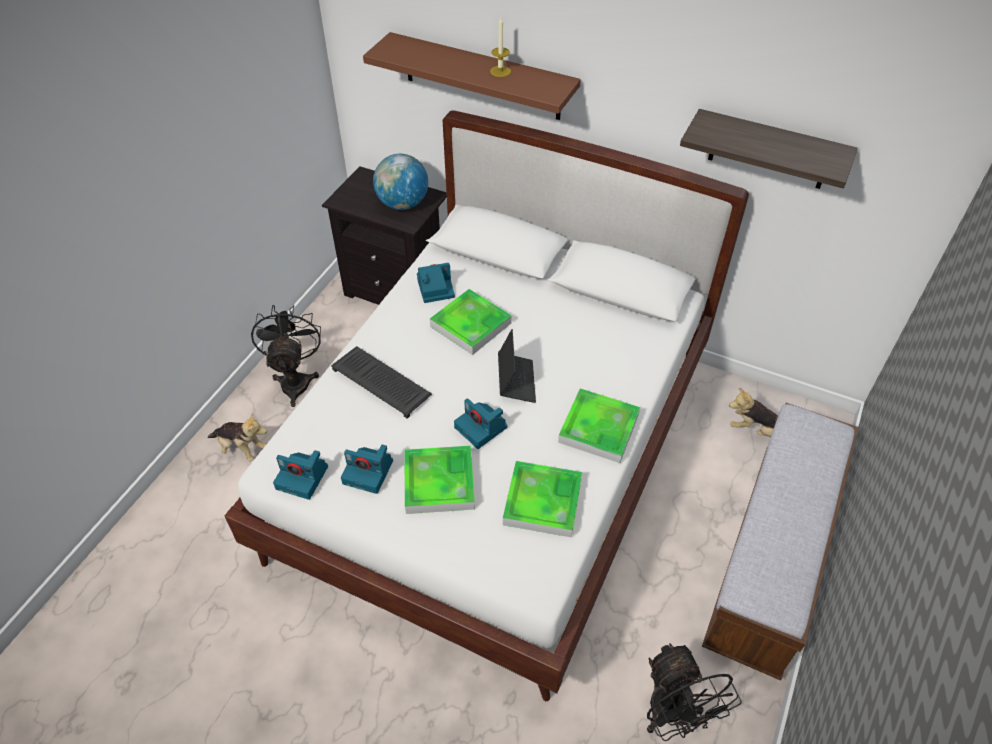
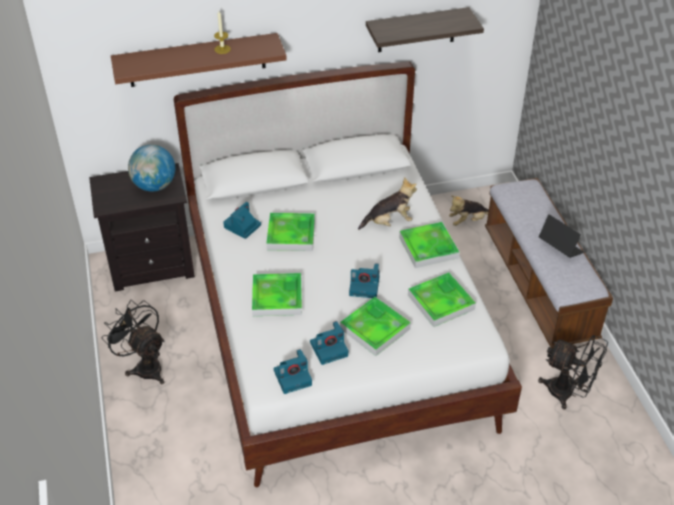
camera: 40 degrees left, 5 degrees down
(241, 448) = (156, 432): plush toy -> plush toy (389, 222)
(382, 382) = (277, 297): keyboard -> tray
(516, 381) = (355, 250): laptop -> laptop (560, 248)

